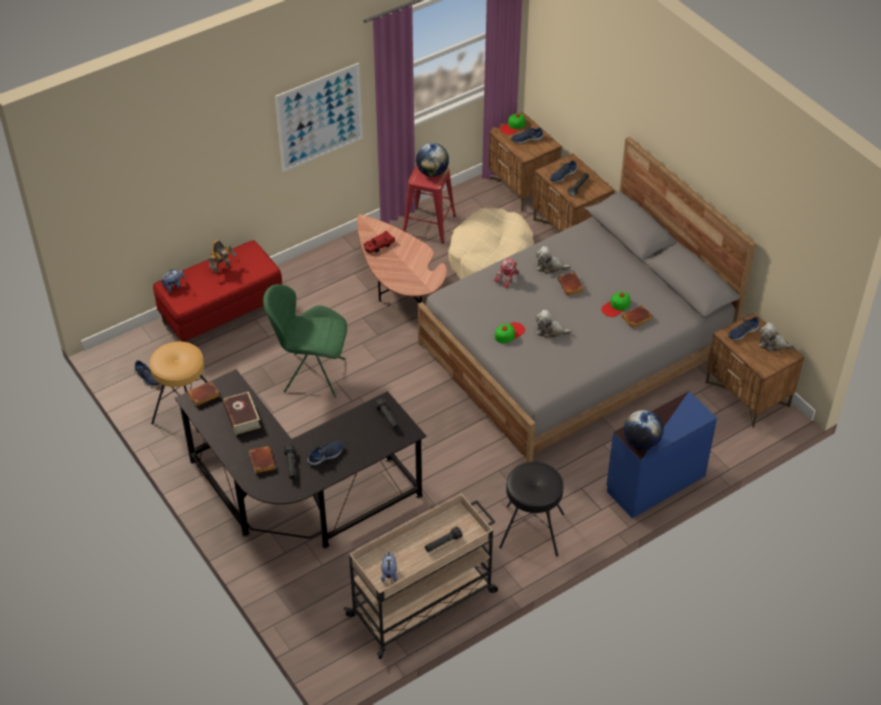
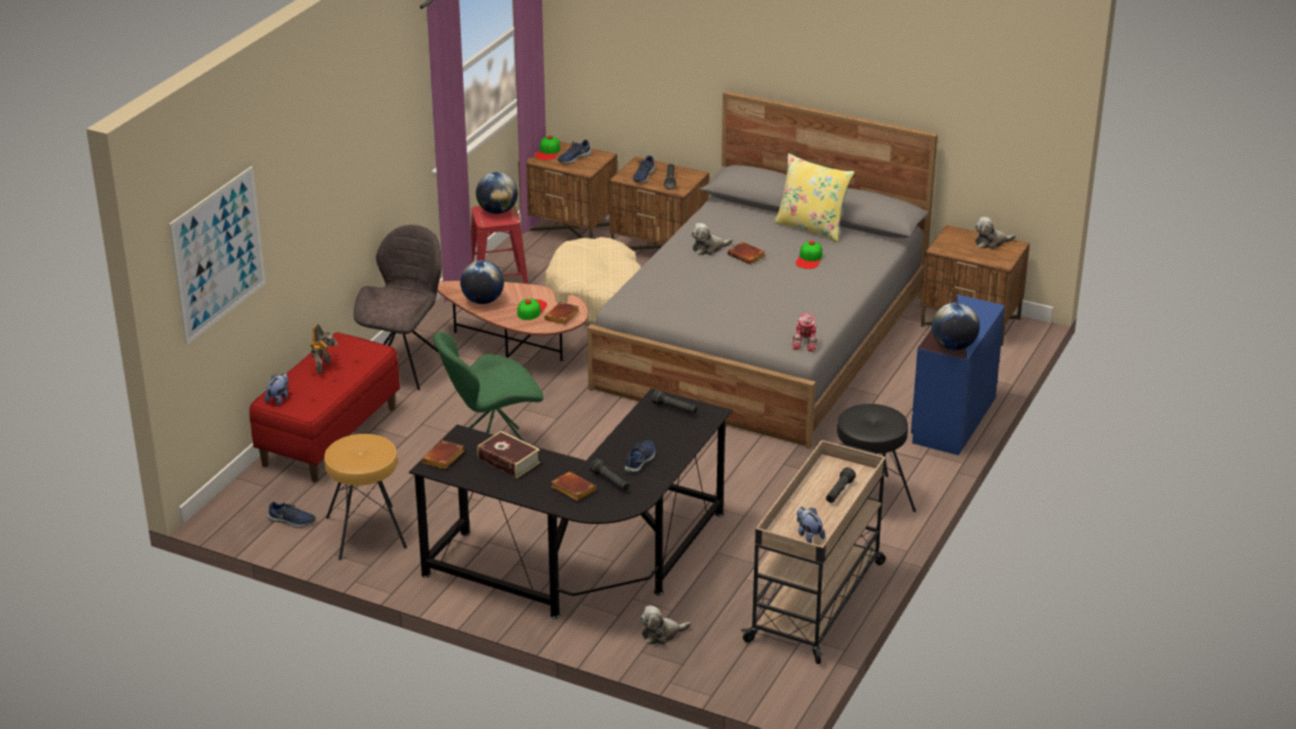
camera: 30 degrees left, 15 degrees down
(315, 272) = (405, 366): none -> grey chair
(320, 117) = (382, 149): picture -> picture (218, 254)
(378, 245) = (483, 301): red toy car -> globe
(508, 278) = (675, 268): toy robot -> toy robot (806, 342)
(509, 333) = (722, 311): cap -> cap (531, 309)
(550, 331) = (762, 298): plush toy -> plush toy (661, 634)
(636, 319) = (840, 262): brown book -> brown book (562, 317)
(644, 275) = (811, 227): none -> yellow pillow
(742, 332) = (953, 242): blue shoe -> none

